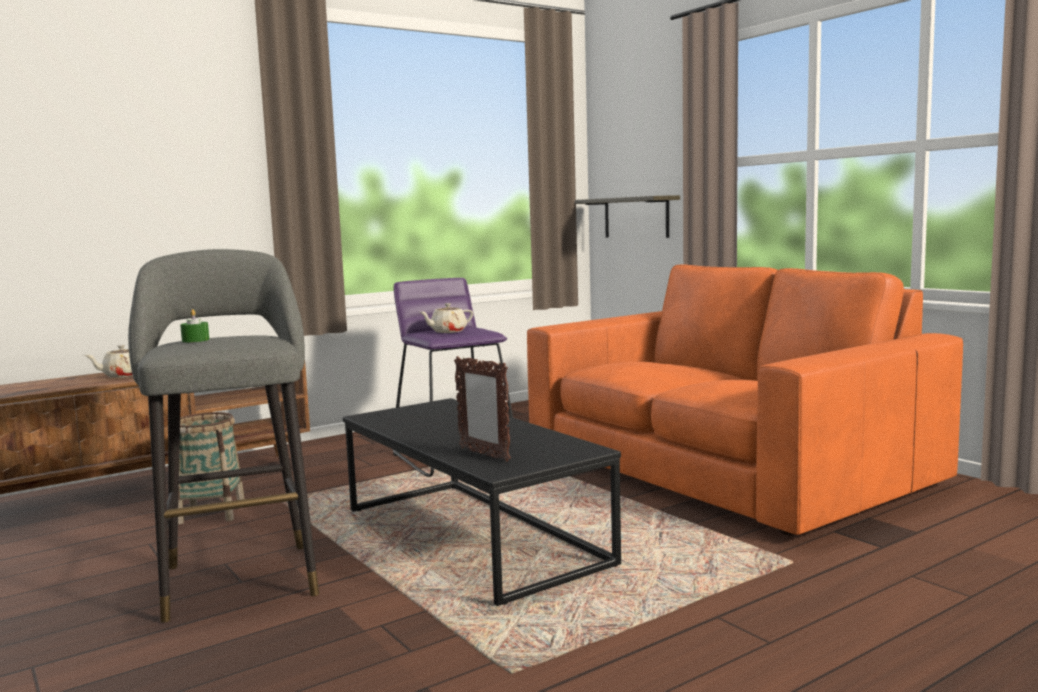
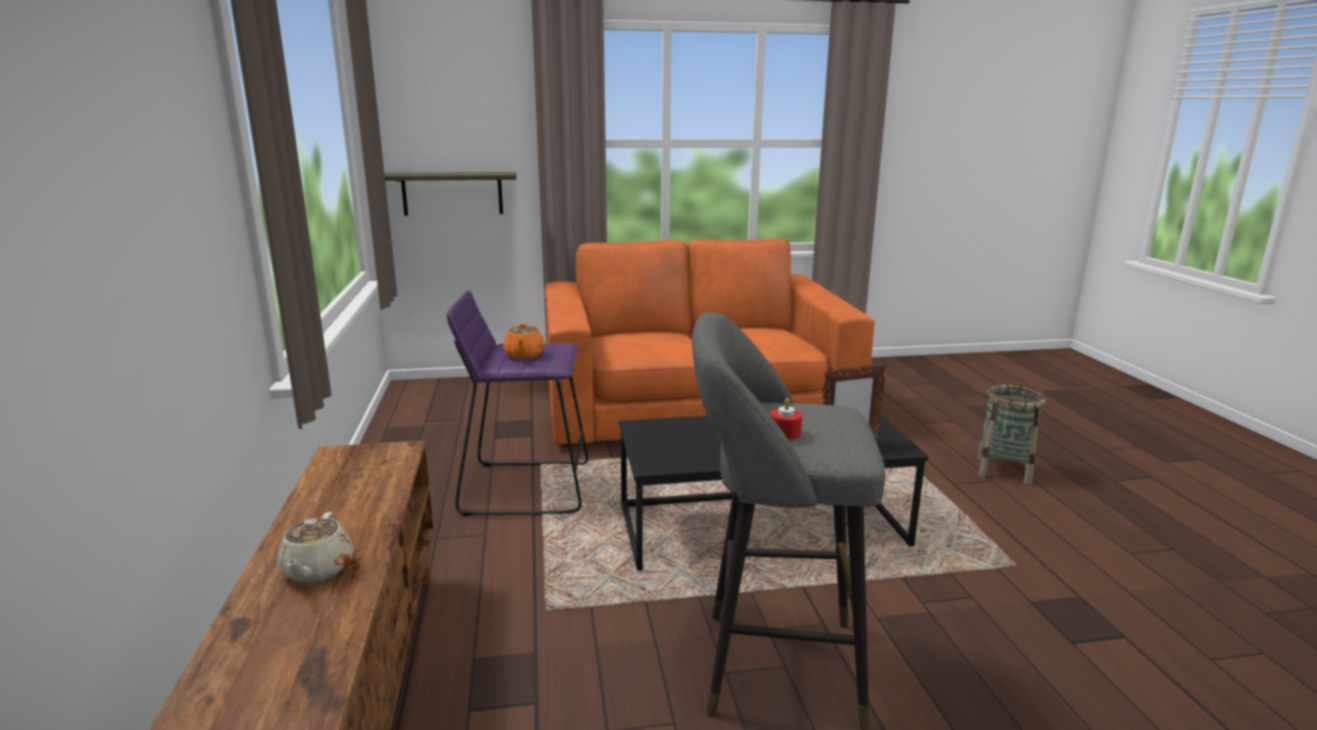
camera: 65 degrees left, 10 degrees up
(195, 340) = (785, 433): green candle -> red candle
(211, 513) = (535, 669): basket -> basket (1003, 470)
(448, 331) = (524, 355): beige teapot -> orange teapot

